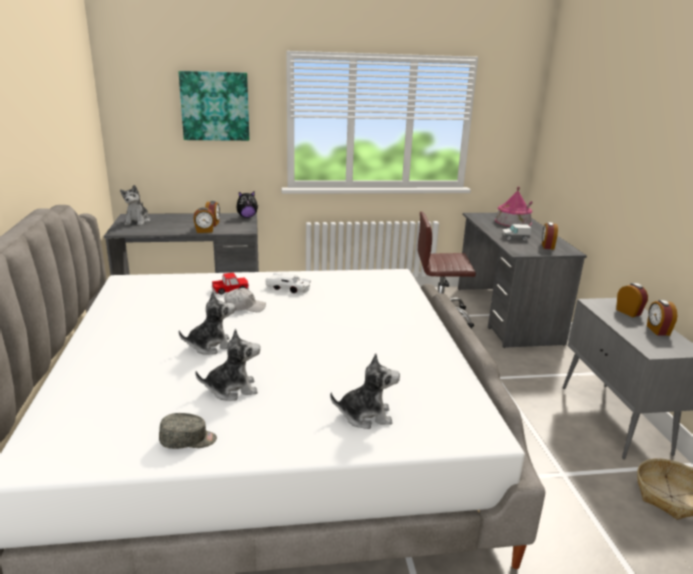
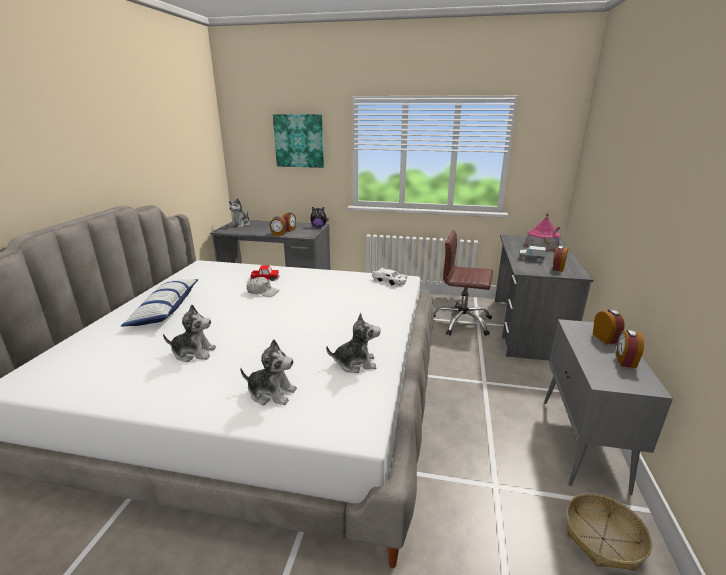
camera: 20 degrees right, 0 degrees up
(138, 345) = (165, 310): none -> pillow
(188, 440) = (125, 387): grey cap -> none
(211, 346) = (211, 317): plush toy -> plush toy (355, 363)
(288, 288) = (308, 281): white toy car -> white toy car (389, 281)

